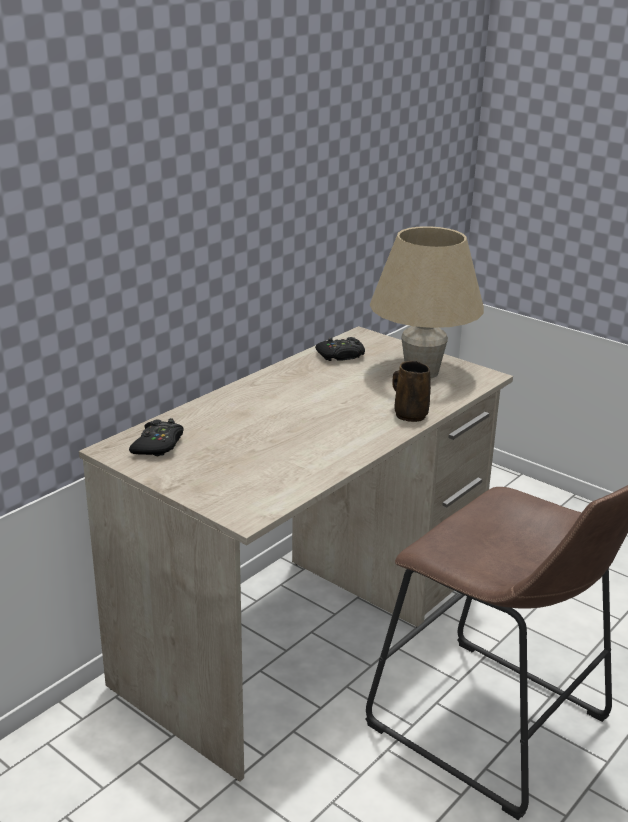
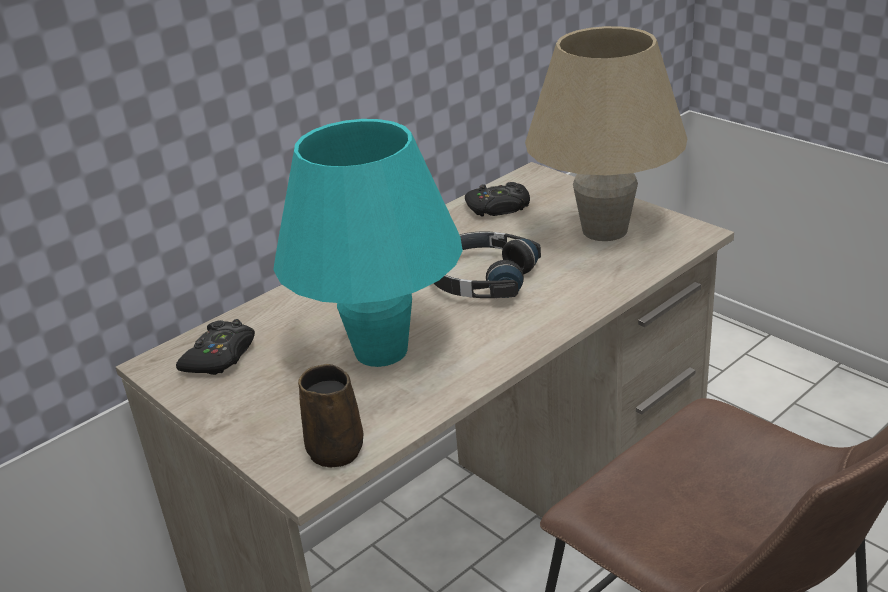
camera: 10 degrees right, 5 degrees up
(278, 443) = (381, 351): none -> turquoise table lamp
(339, 400) = (481, 278): none -> black headphones
(409, 414) = (575, 299): brown mug -> brown mug (334, 449)

